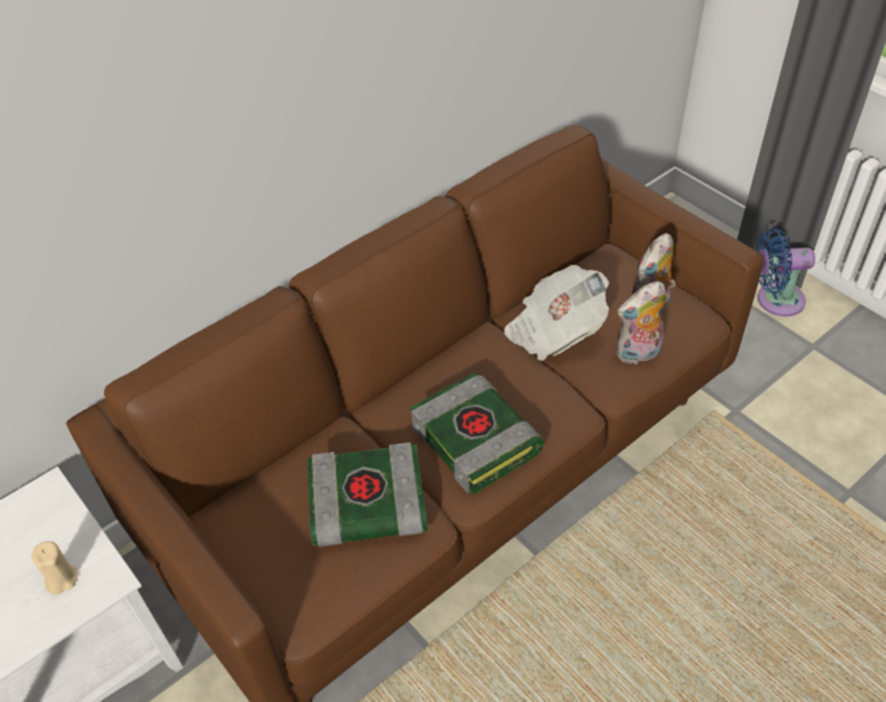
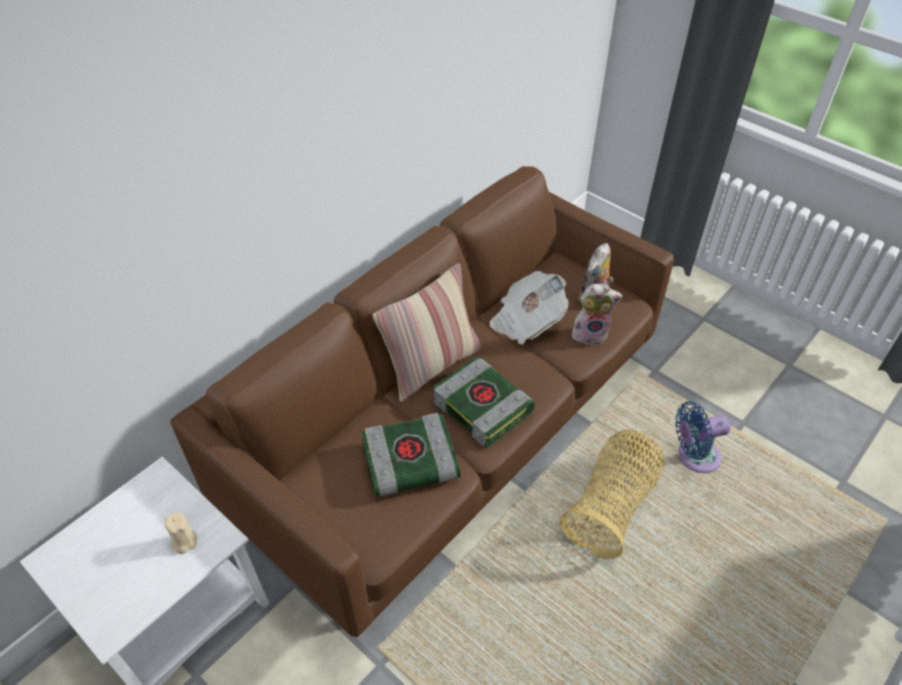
camera: 10 degrees left, 0 degrees up
(419, 380) = (431, 366): none -> pillow
(638, 354) = (590, 334): plush toy -> plush toy turned 150 degrees counterclockwise
(648, 588) = (611, 506): none -> basket
(775, 300) = (671, 286): blue fan -> blue fan (694, 457)

